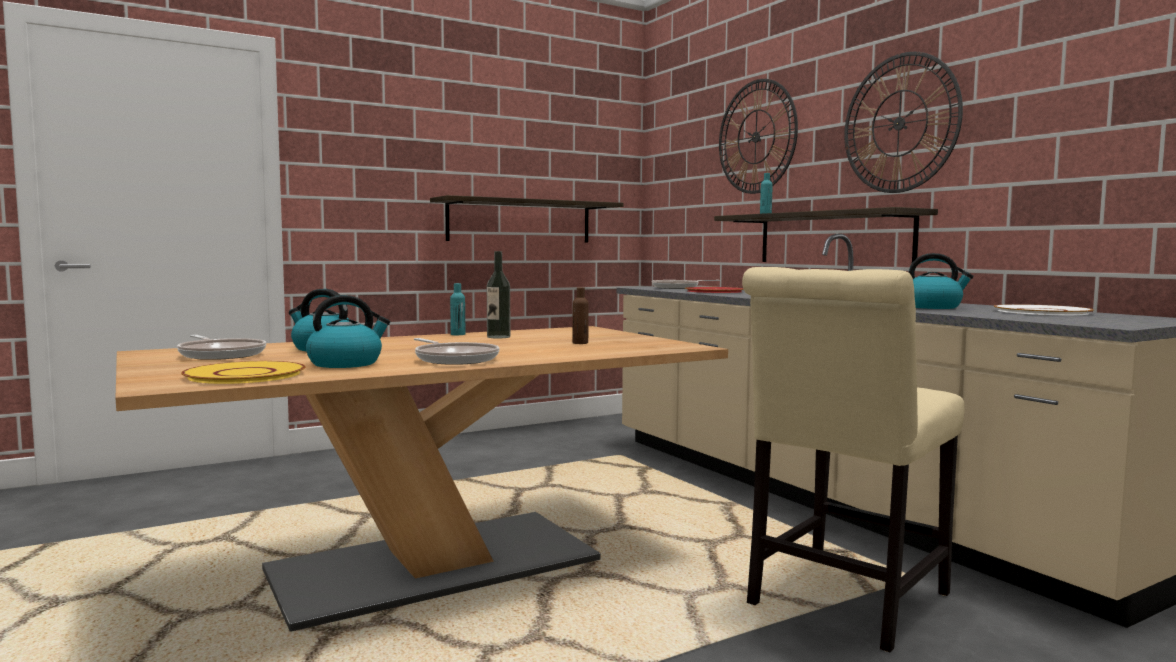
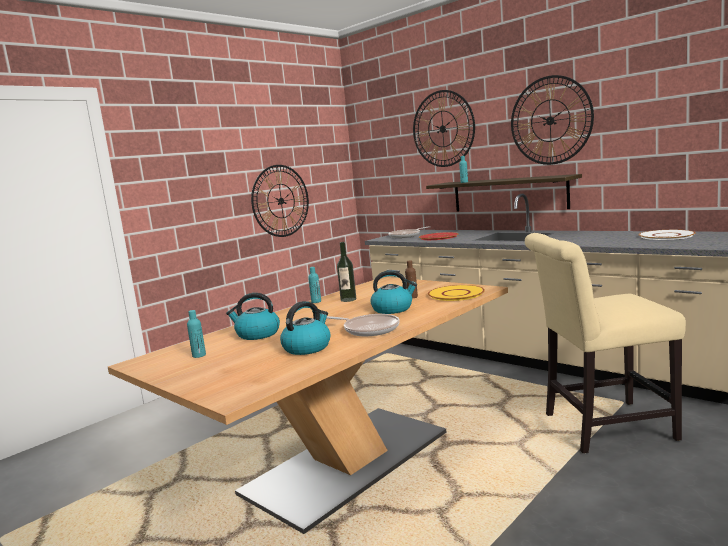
camera: 15 degrees left, 5 degrees up
(221, 355) = (199, 355): frying pan -> turquoise bottle
(244, 375) = (264, 373): yellow plate -> yellow plate (455, 294)
(520, 221) = (281, 201): shelf -> wall clock
(843, 603) = (601, 427): beige chair -> beige chair turned 60 degrees clockwise
(932, 307) = (602, 239): kettle -> kettle (393, 309)

